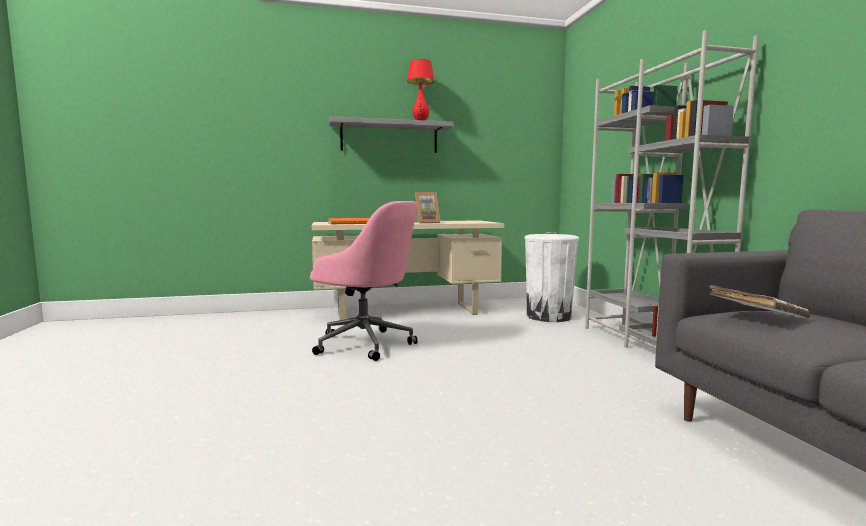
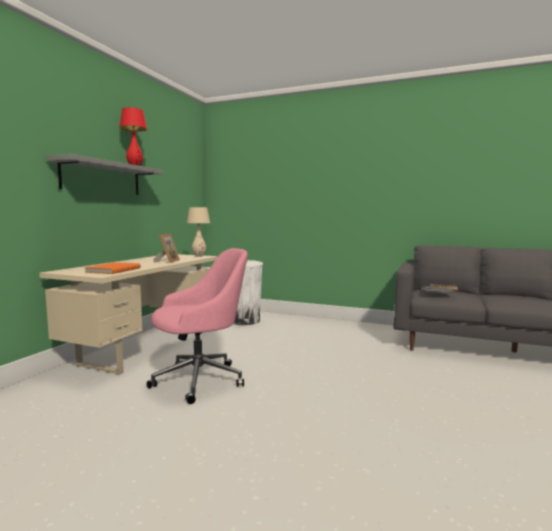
camera: 55 degrees left, 0 degrees up
(486, 222) = (199, 256): none -> beige table lamp
(648, 345) = (324, 322): grey bookcase -> none

